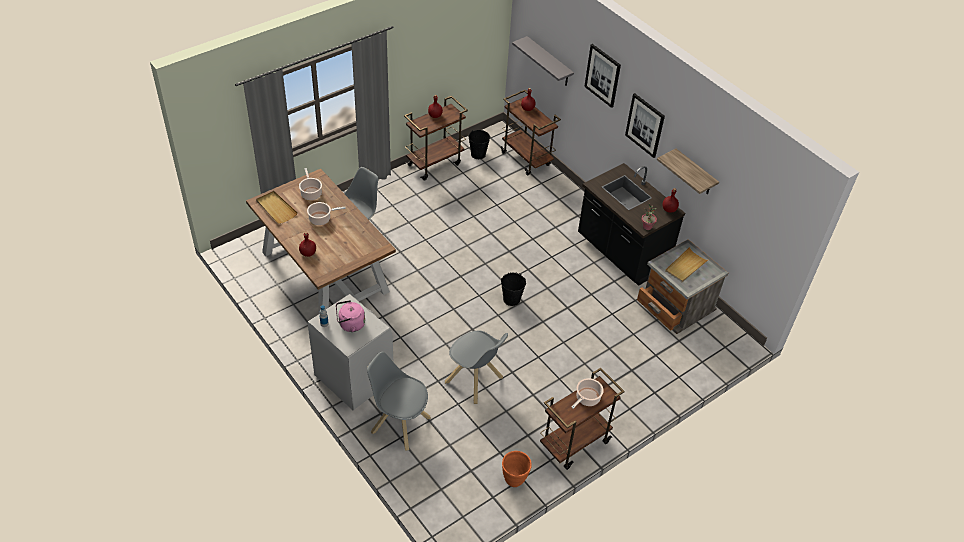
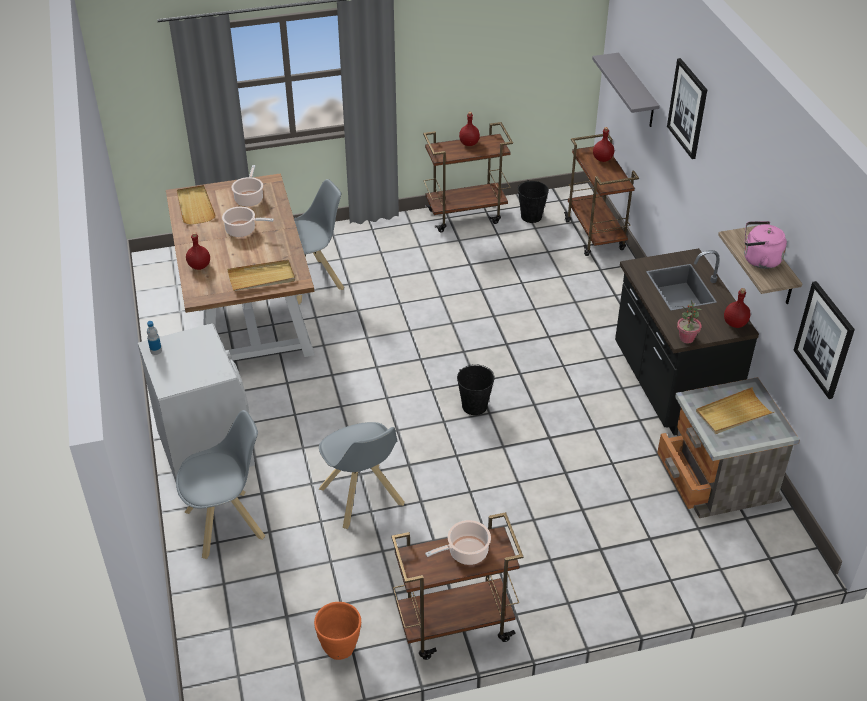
camera: 25 degrees right, 5 degrees down
(350, 324) = (187, 360): pink kettle -> pink kettle (759, 260)
(356, 251) = (262, 278): none -> beige tray
(399, 423) = (227, 523): grey chair -> grey chair turned 105 degrees clockwise
(645, 125) = (726, 187): picture -> picture (824, 339)

